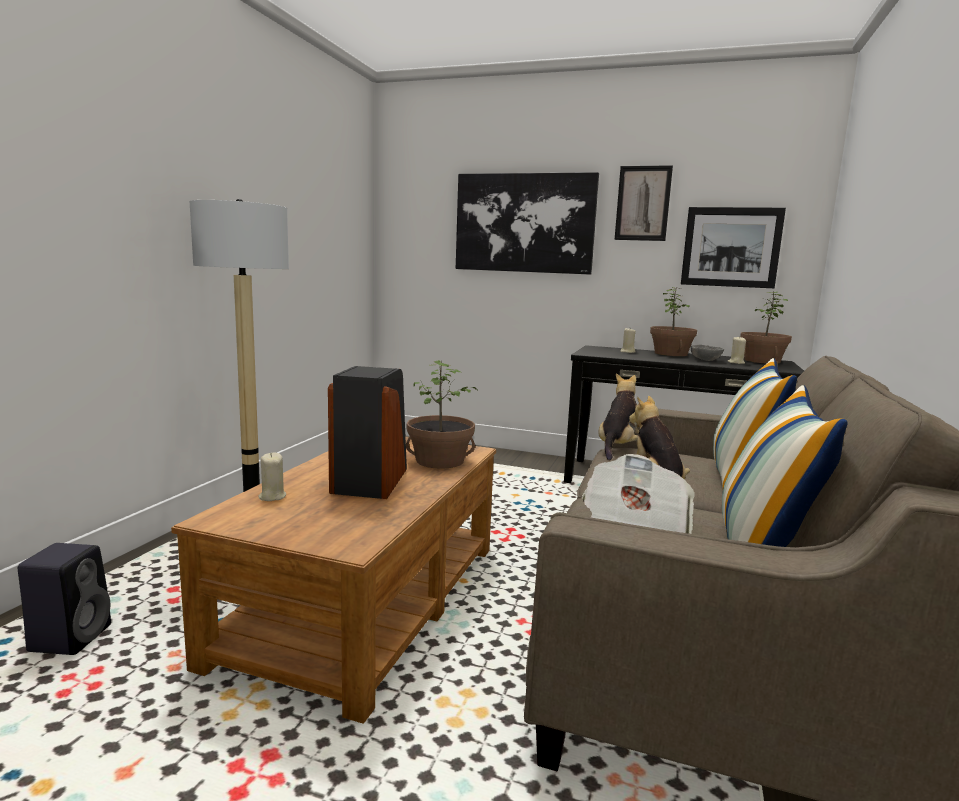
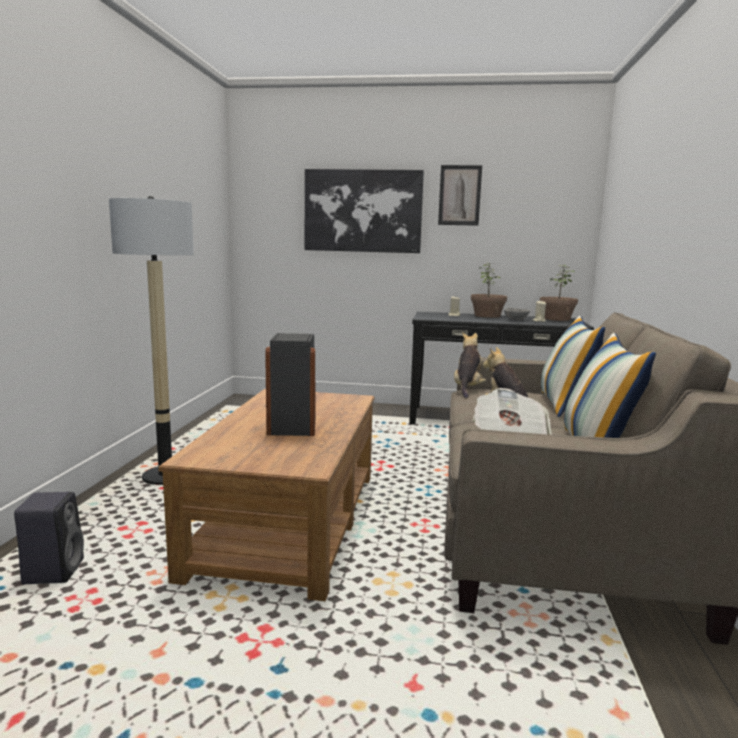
camera: 10 degrees left, 0 degrees up
(272, 496) = (223, 440): beige candle -> none
(439, 461) = (336, 407): potted plant -> none
(731, 247) = (529, 230): picture -> none

